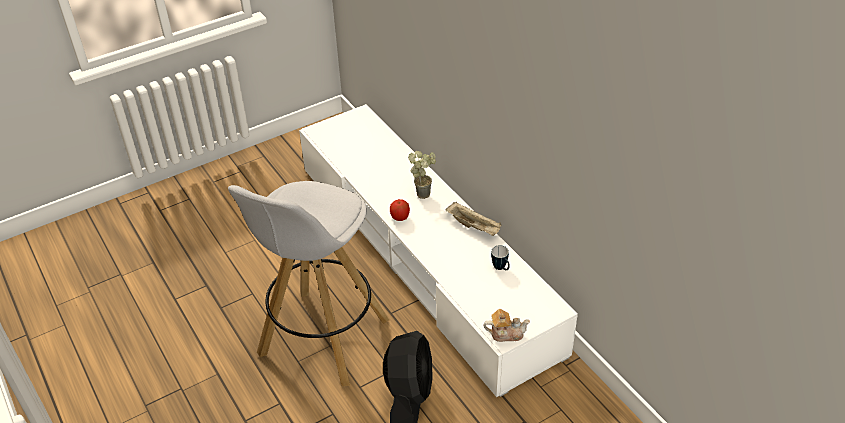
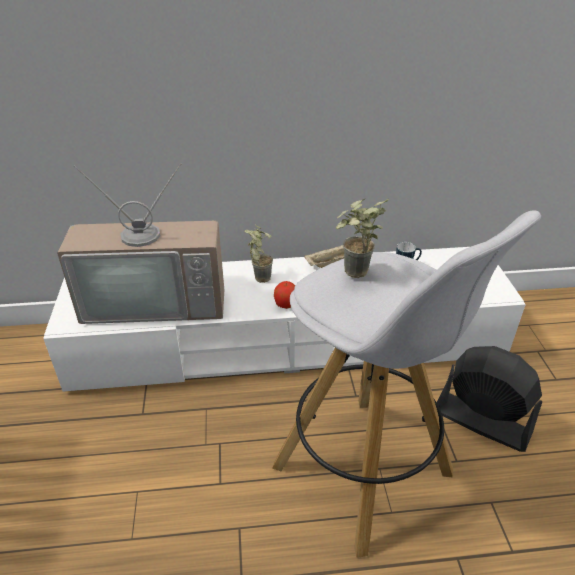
camera: 65 degrees left, 5 degrees down
(325, 199) = (354, 276): none -> potted plant
(363, 156) = (156, 300): none -> television
(506, 333) = (497, 290): teapot -> none

